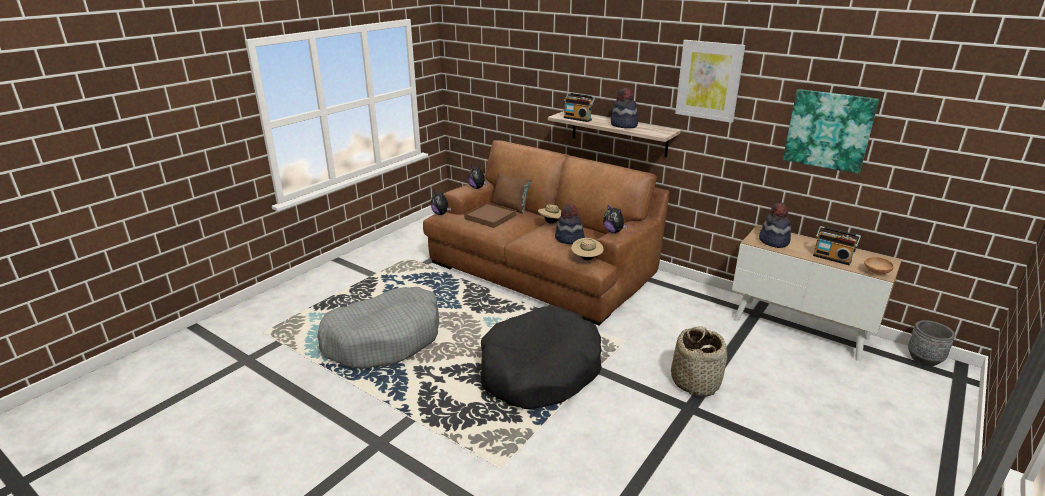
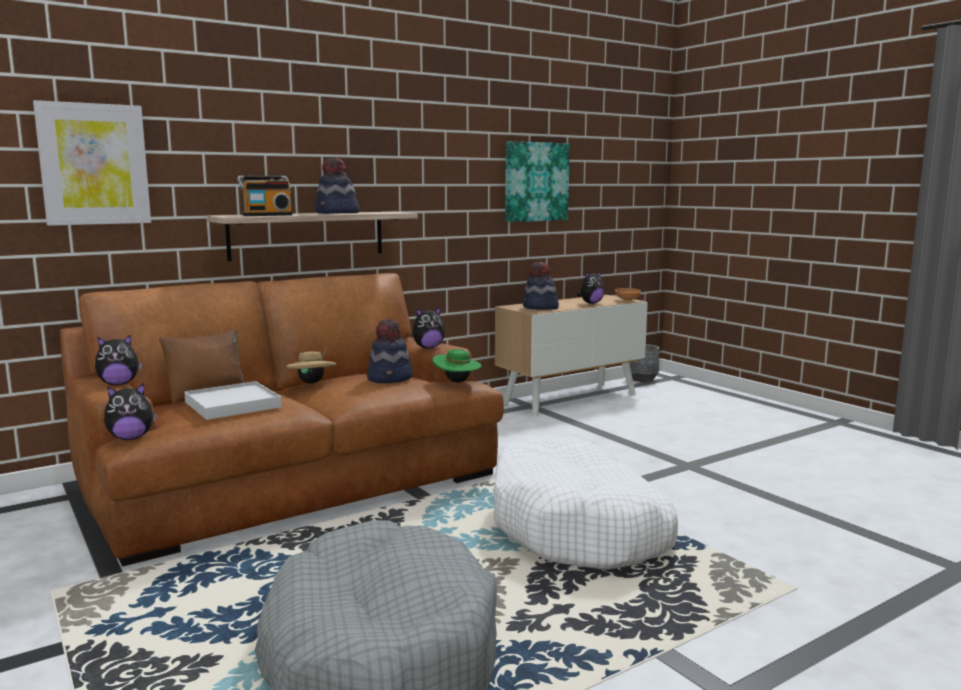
camera: 70 degrees left, 15 degrees down
(490, 217) = (233, 404): brown tray -> white tray
(539, 371) = (579, 527): black dog bed -> white dog bed
(586, 259) = (457, 382): beige hat -> green hat
(695, 382) = (642, 453): basket -> none
(709, 80) = (418, 141): picture -> picture (94, 164)
(832, 258) = (591, 303): radio -> plush toy

